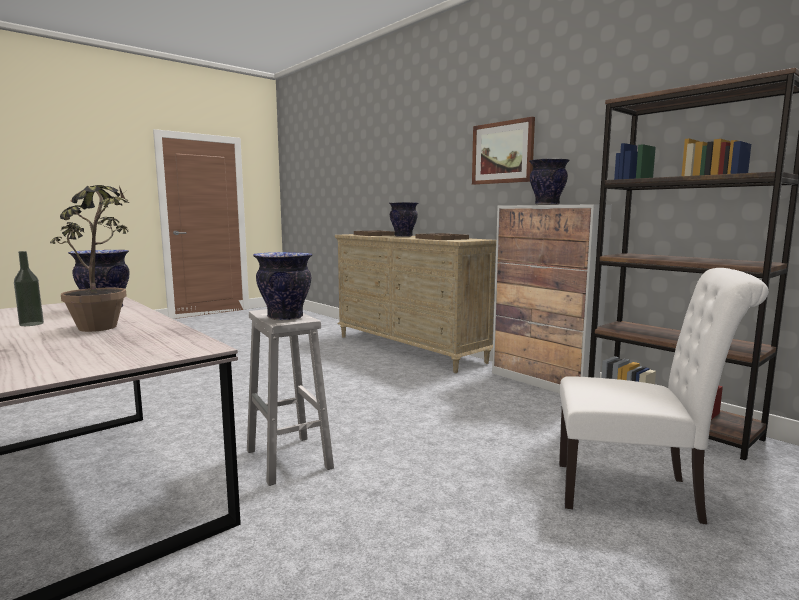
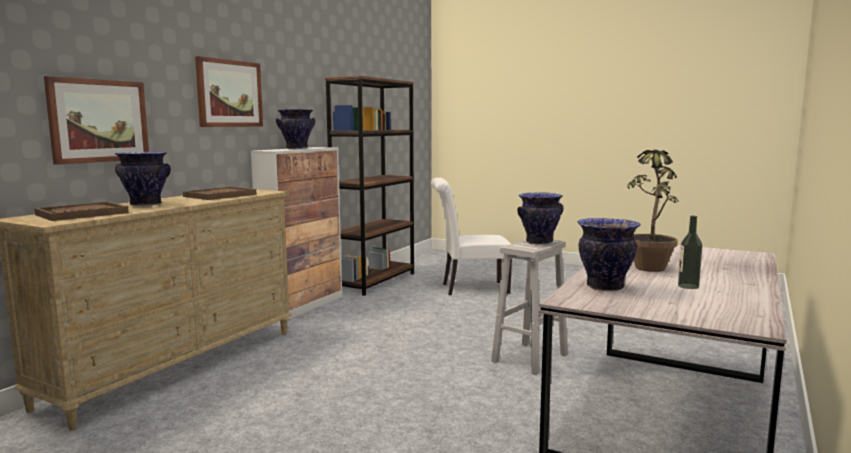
camera: 110 degrees left, 0 degrees up
(416, 183) = (99, 121): none -> picture
(636, 493) = (470, 288): white chair -> white chair turned 90 degrees counterclockwise

